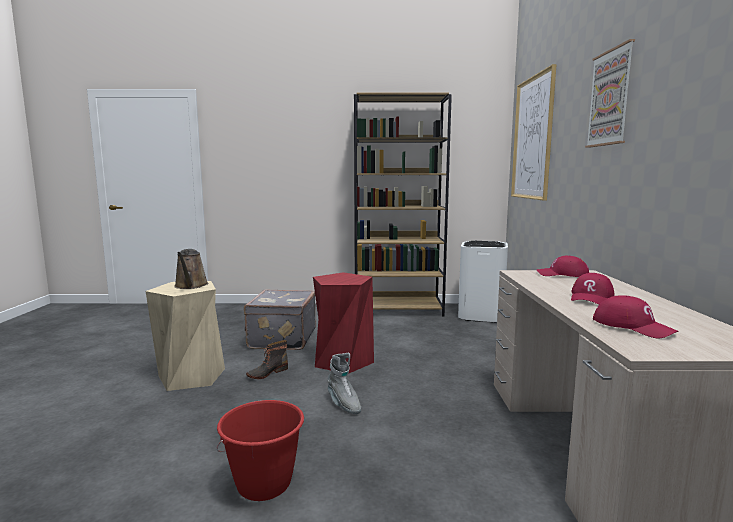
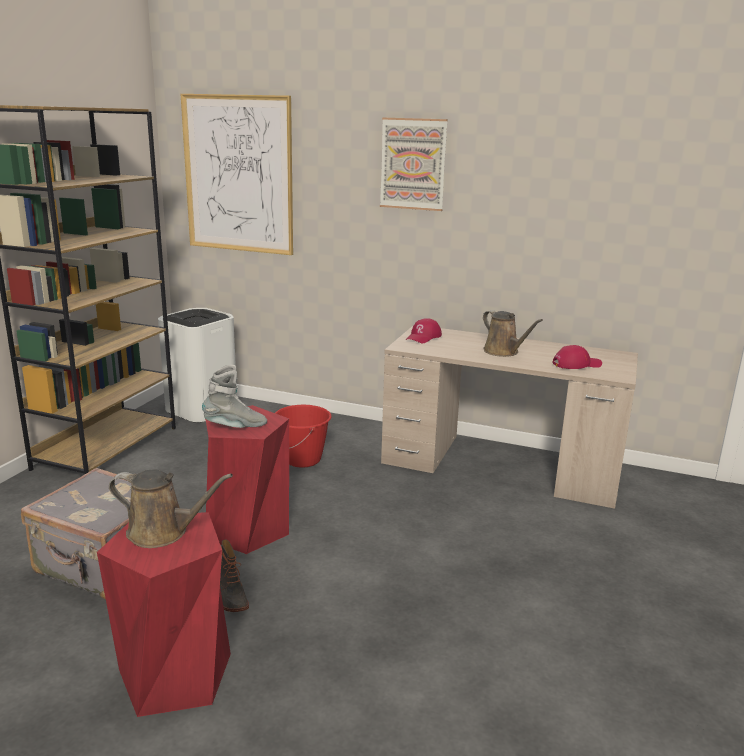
camera: 70 degrees left, 10 degrees up
(191, 376) = (175, 675): beige stool -> red stool
(264, 484) = (493, 629): red bucket -> red bucket (303, 459)
(343, 404) = (364, 553): grey boot -> grey boot (235, 427)
(591, 297) = (503, 352): red cap -> brown watering can

